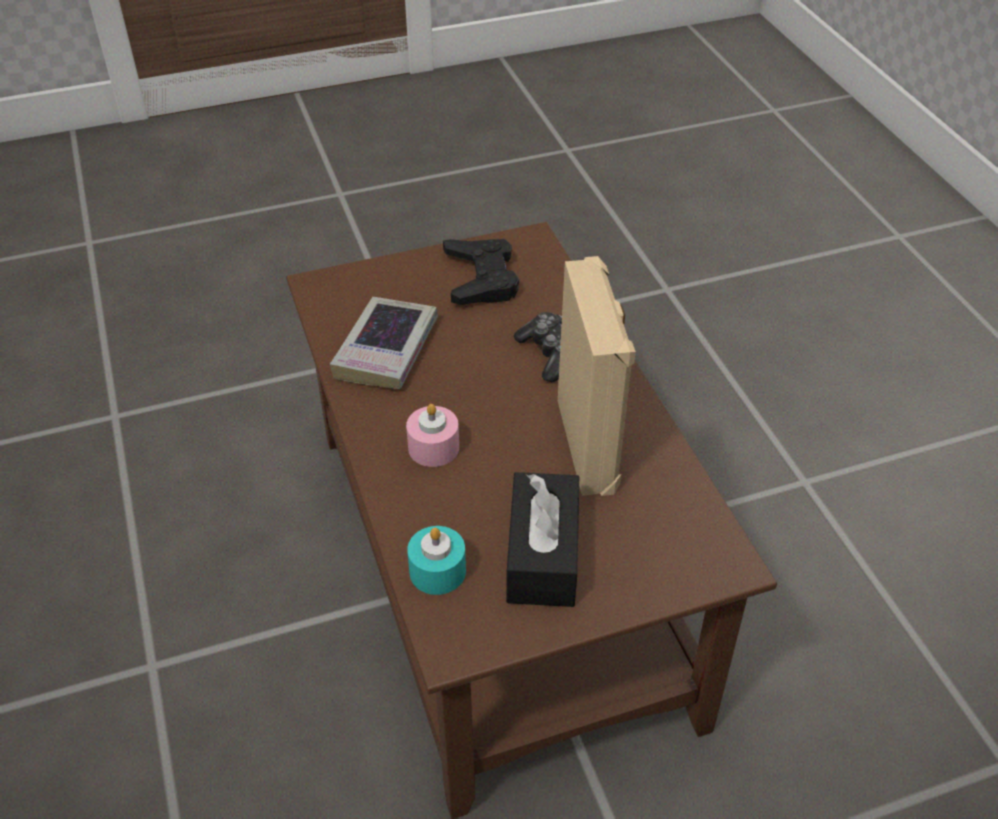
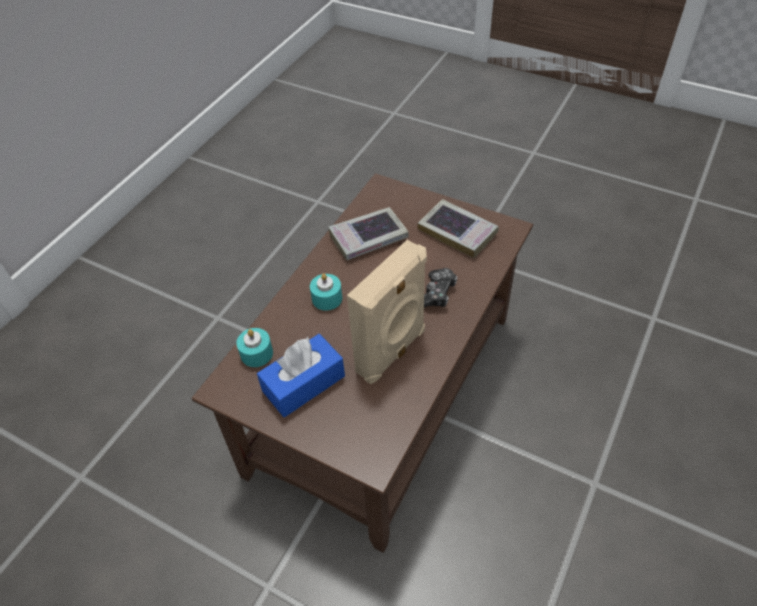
camera: 50 degrees right, 5 degrees up
(433, 447) = (327, 298): pink candle -> turquoise candle
(481, 278) = (457, 232): black game controller -> book
(542, 554) = (304, 383): black tissue box -> blue tissue box

